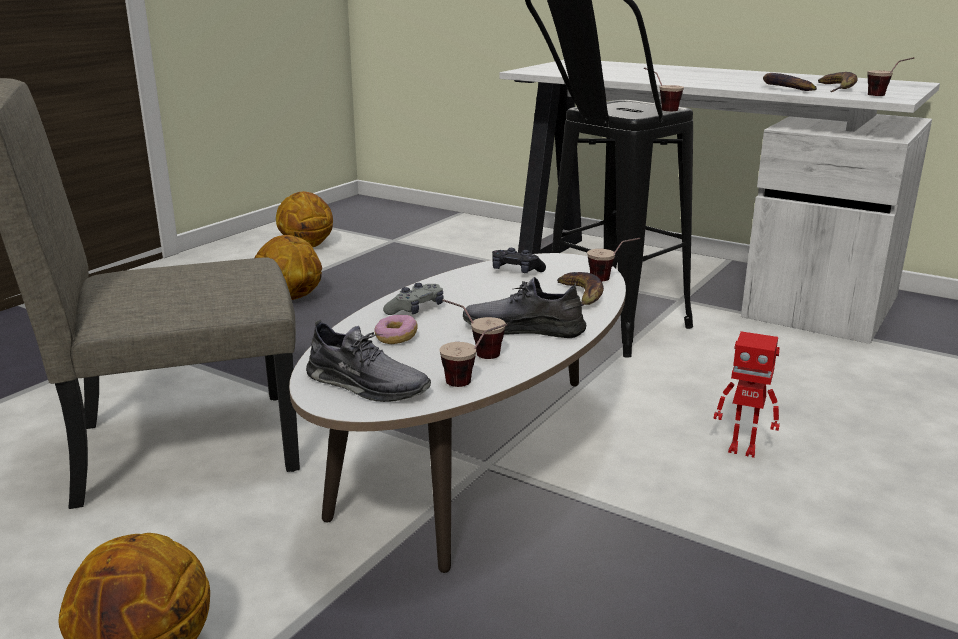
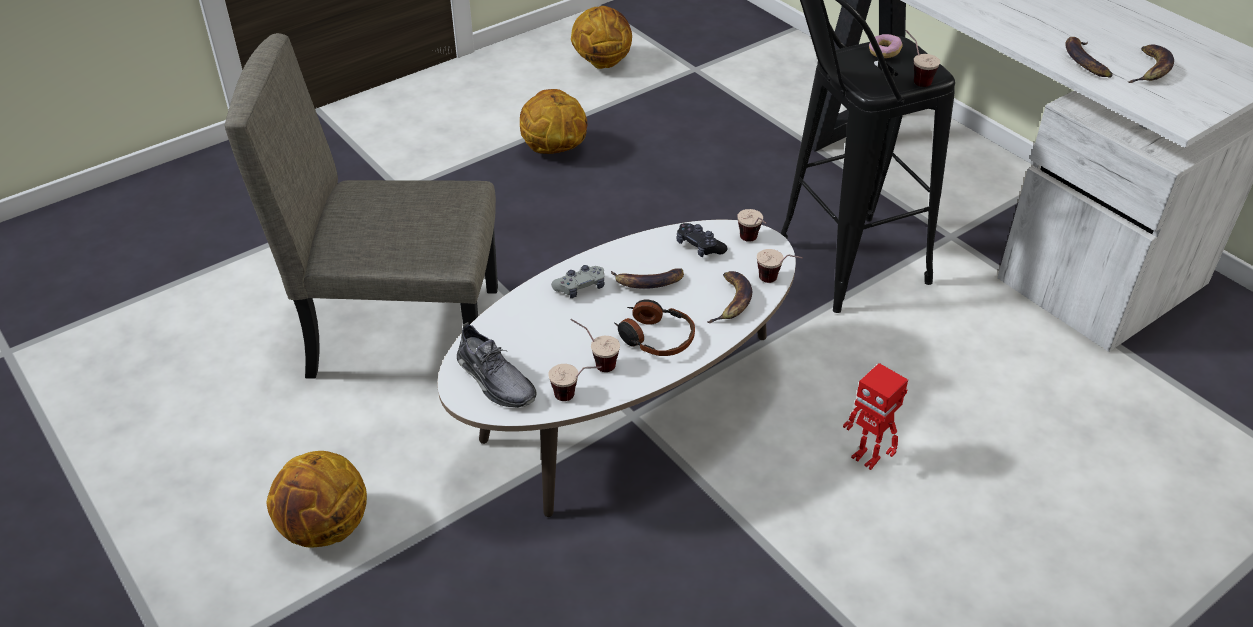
camera: 20 degrees right, 20 degrees up
(396, 338) = (545, 325): donut -> donut (884, 52)
(485, 297) = (648, 283): none -> banana
(524, 329) = (654, 337): grey shoe -> headphones
(885, 96) = (1178, 109): cup -> cup (752, 243)

